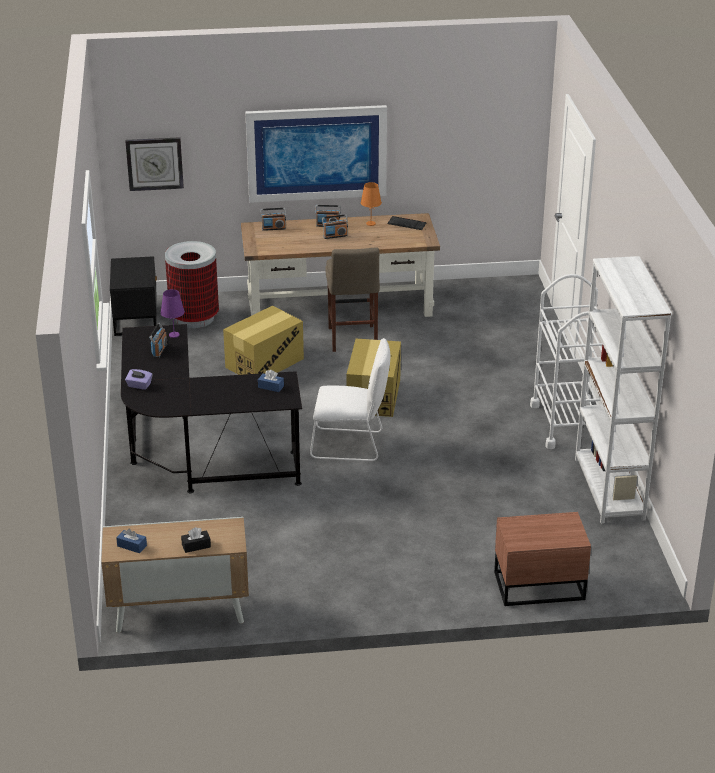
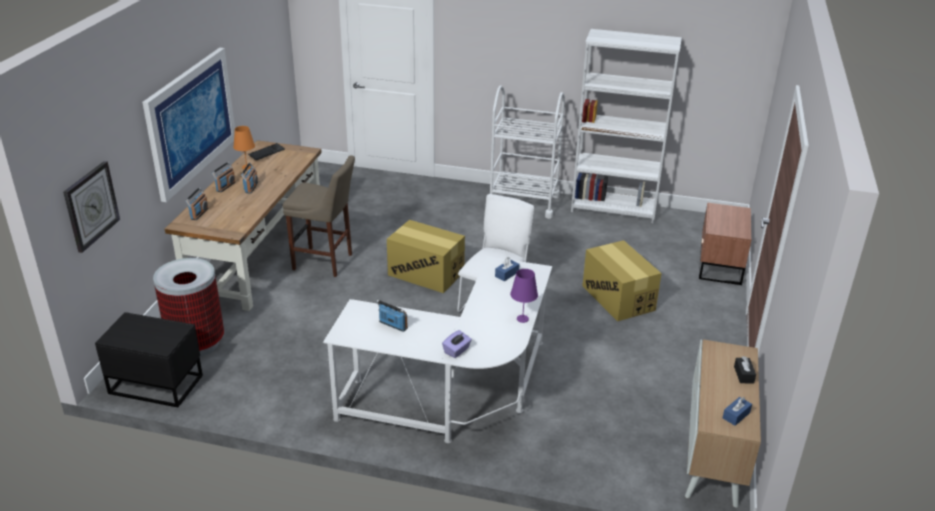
camera: 70 degrees left, 0 degrees up
(174, 335) = (367, 310): purple table lamp -> purple table lamp (522, 319)
(195, 455) = (457, 394): black desk -> white desk
(264, 363) = (323, 318): cardboard box -> cardboard box (618, 298)

